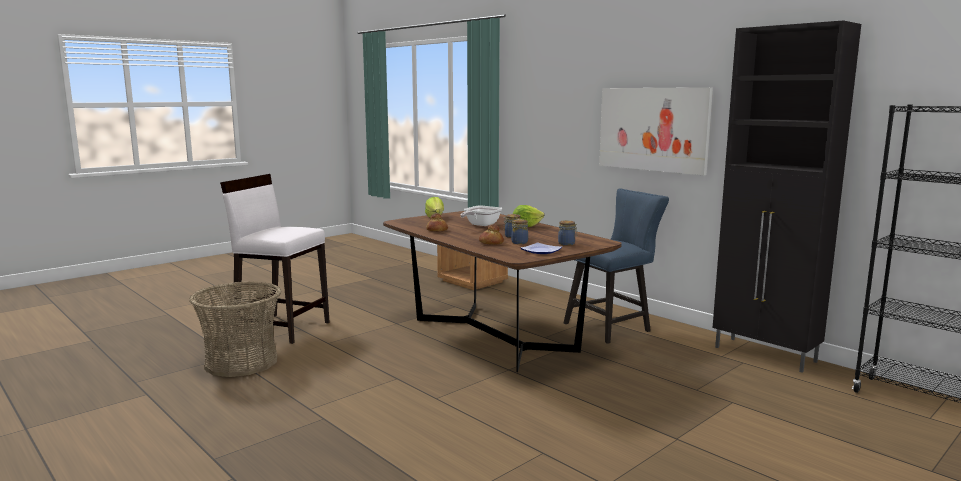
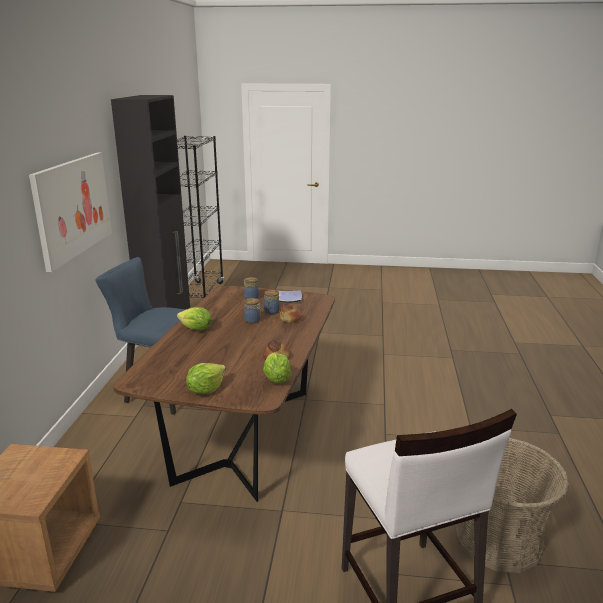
camera: 130 degrees left, 10 degrees up
(411, 226) = (276, 379): none -> lettuce
(480, 225) = (219, 349): frying pan -> none

